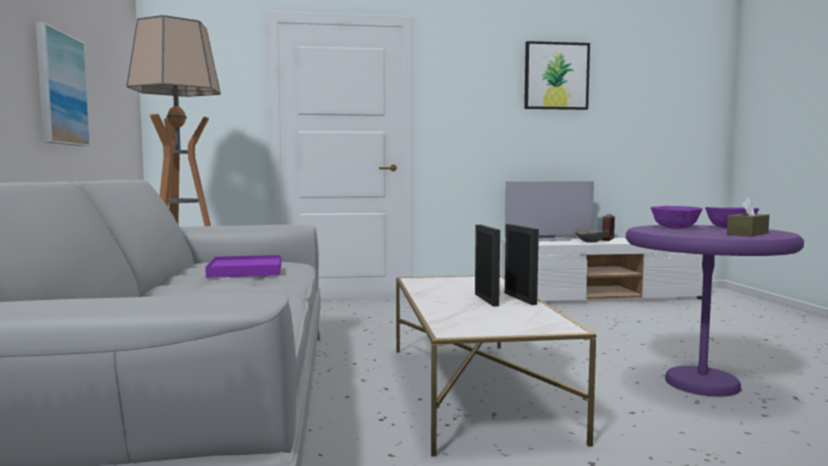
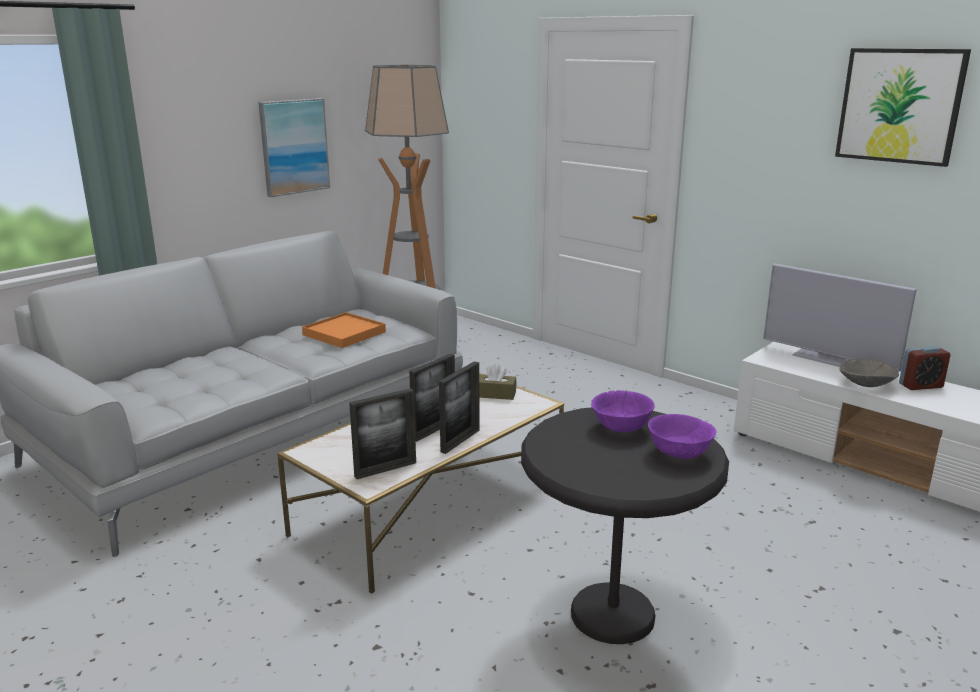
camera: 50 degrees right, 15 degrees up
(246, 270) = (344, 333): purple tray -> orange tray
(539, 319) = (385, 469): none -> picture frame
(702, 383) = (612, 615): purple side table -> black side table
(747, 234) = (616, 470): brown tissue box -> brown tissue box (495, 394)

